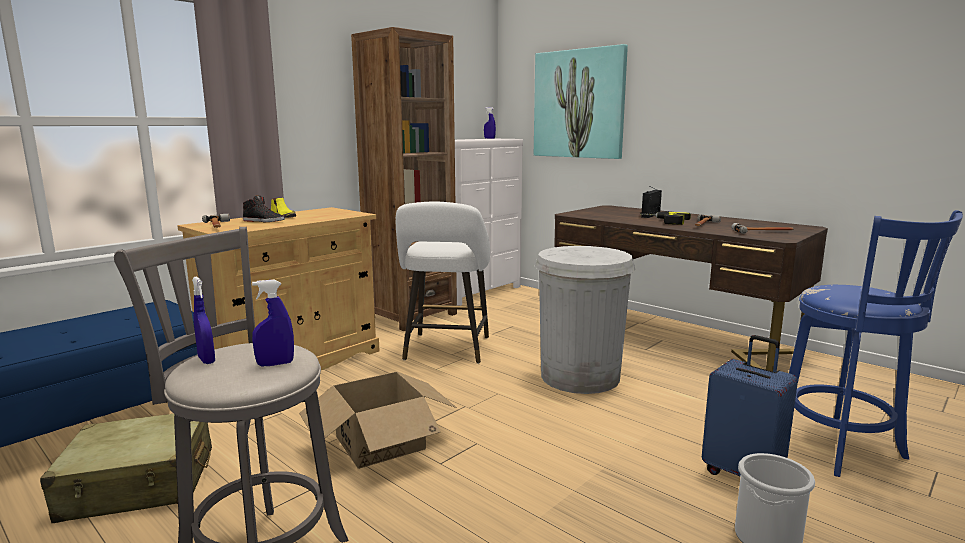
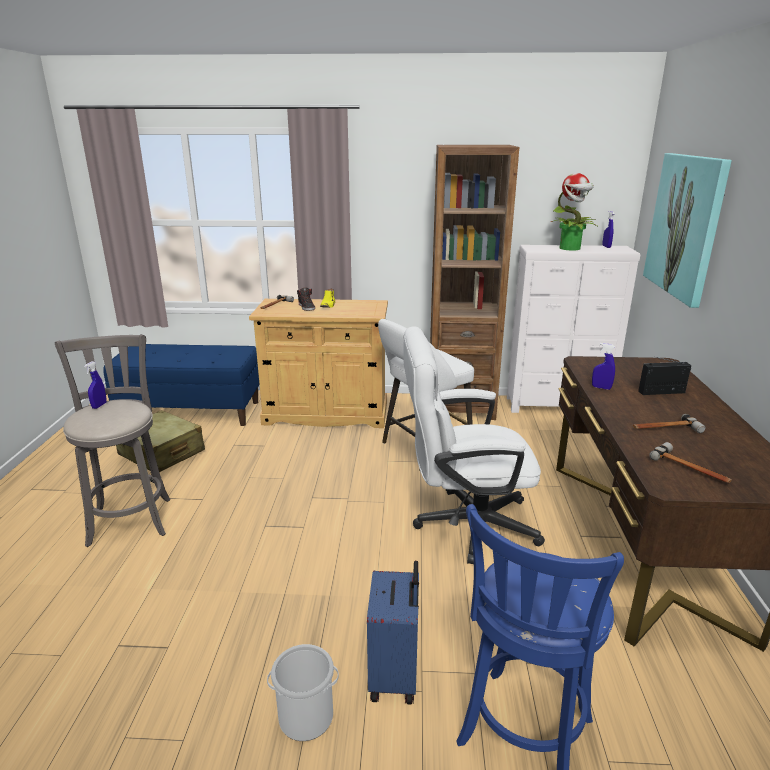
camera: 50 degrees right, 10 degrees up
(275, 364) = (106, 421): blue spray bottle -> blue spray bottle (601, 388)
(380, 442) = (266, 493): cardboard box -> none
(473, 139) = (570, 248): none -> potted plant
(580, 377) = (464, 524): white trash can -> white office chair
(663, 221) = (637, 406): power drill -> none

